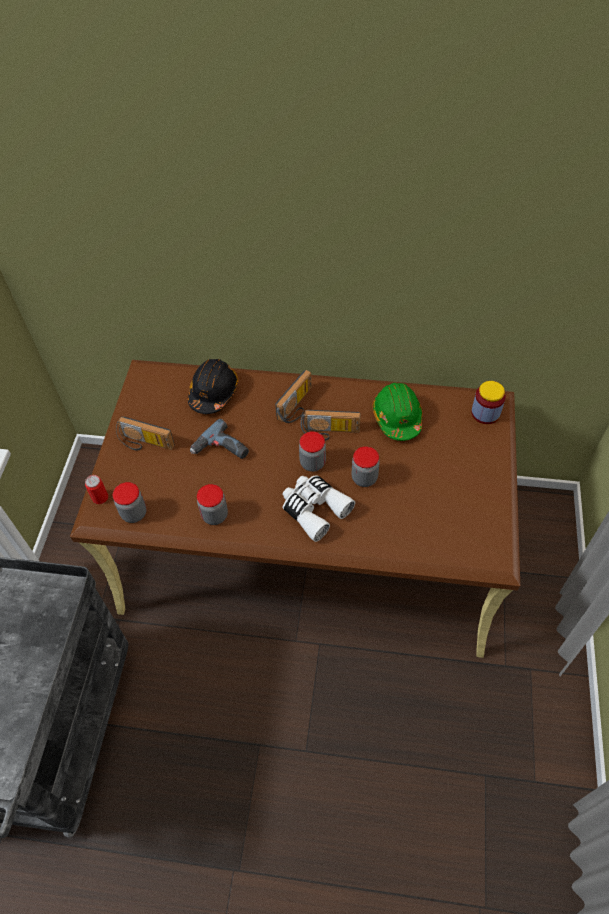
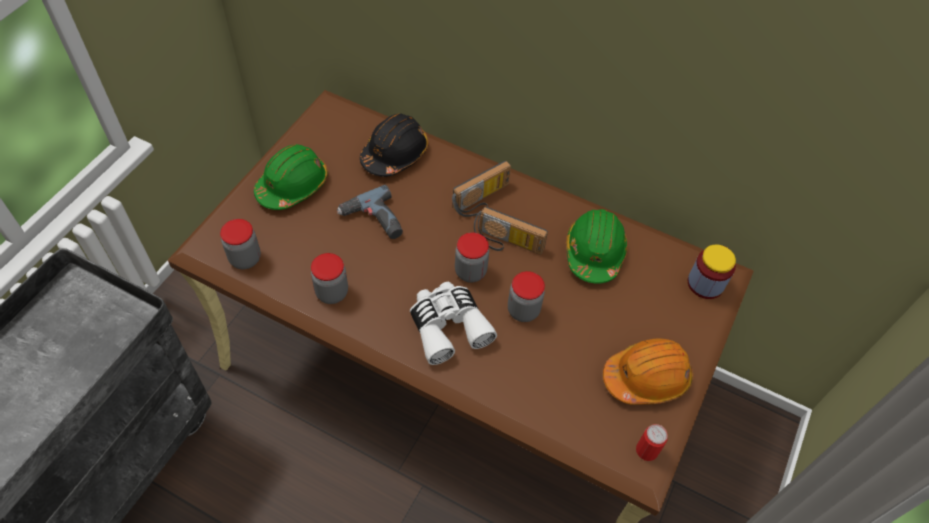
camera: 15 degrees right, 0 degrees up
(100, 497) = (217, 228): can -> can (647, 450)
(144, 444) = (293, 185): radio -> green hard hat
(473, 495) = (647, 377): none -> orange hard hat

